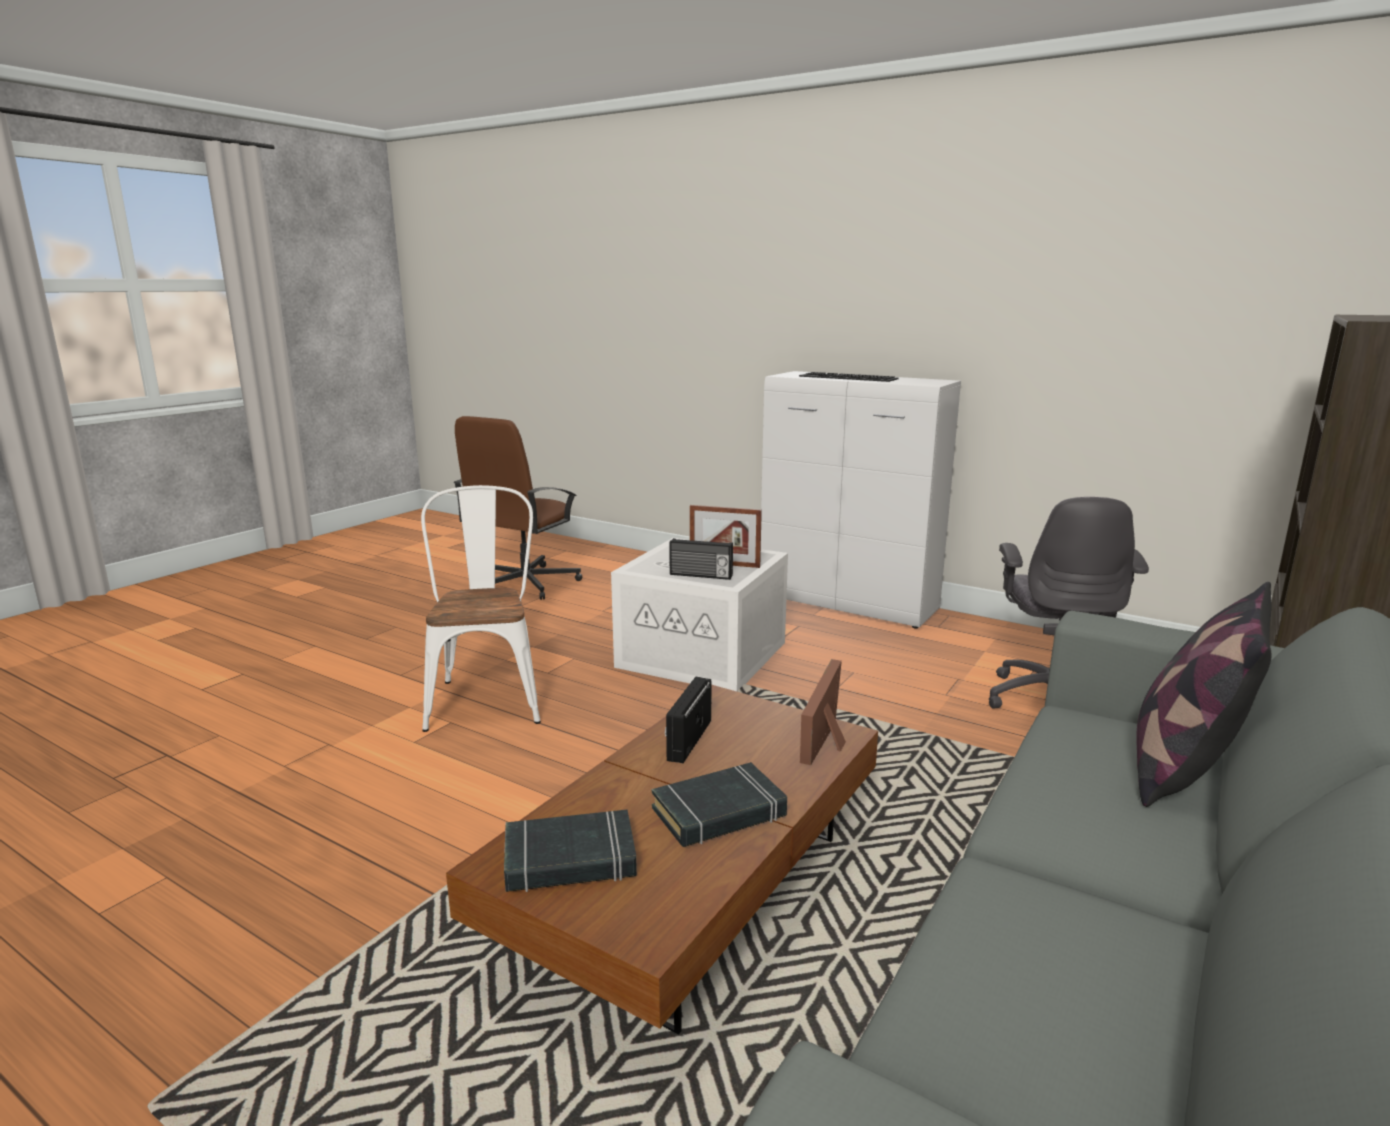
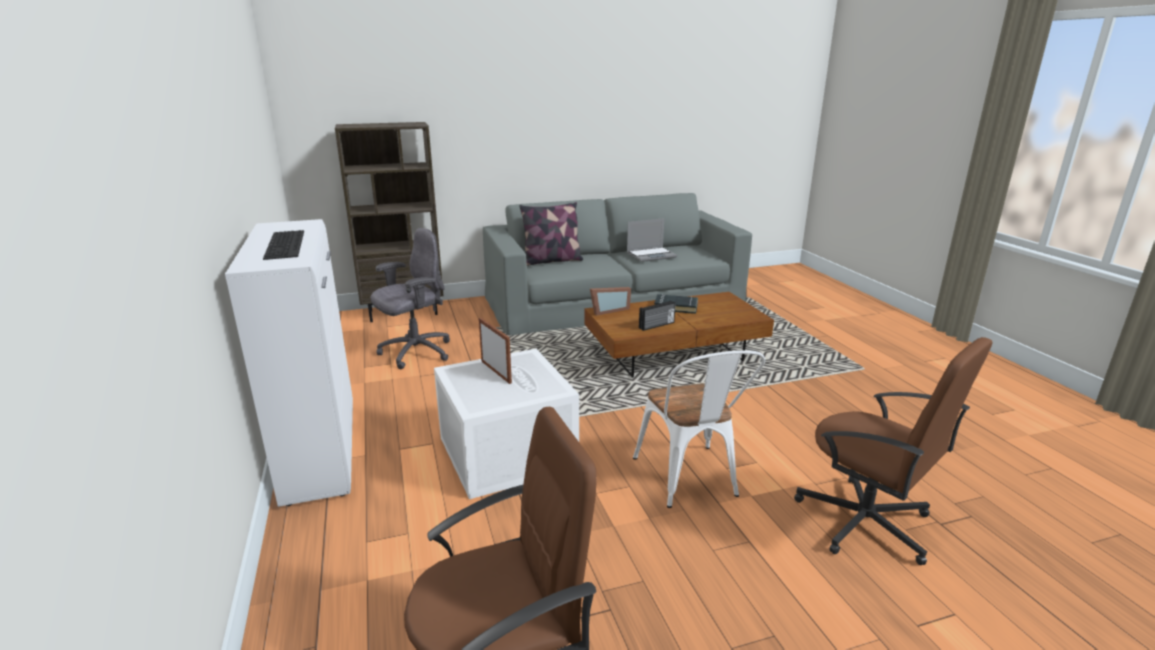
camera: 140 degrees left, 5 degrees up
(268, 726) = (866, 523): none -> brown office chair
(487, 696) = (690, 481): white chair -> white chair turned 45 degrees counterclockwise
(570, 860) = (733, 311): black book -> none
(700, 575) = (530, 367): radio -> none
(1080, 959) = (651, 255): none -> laptop

